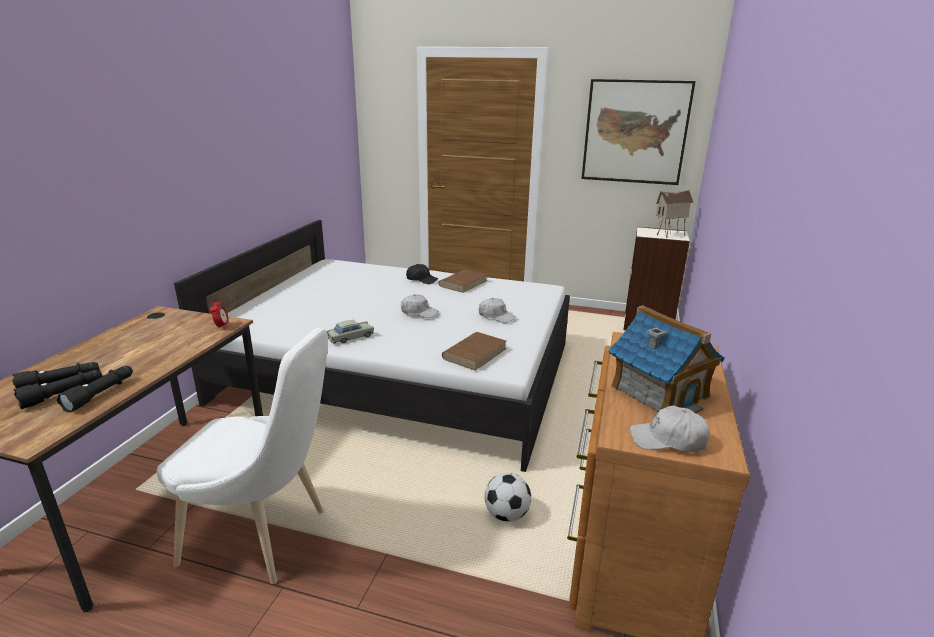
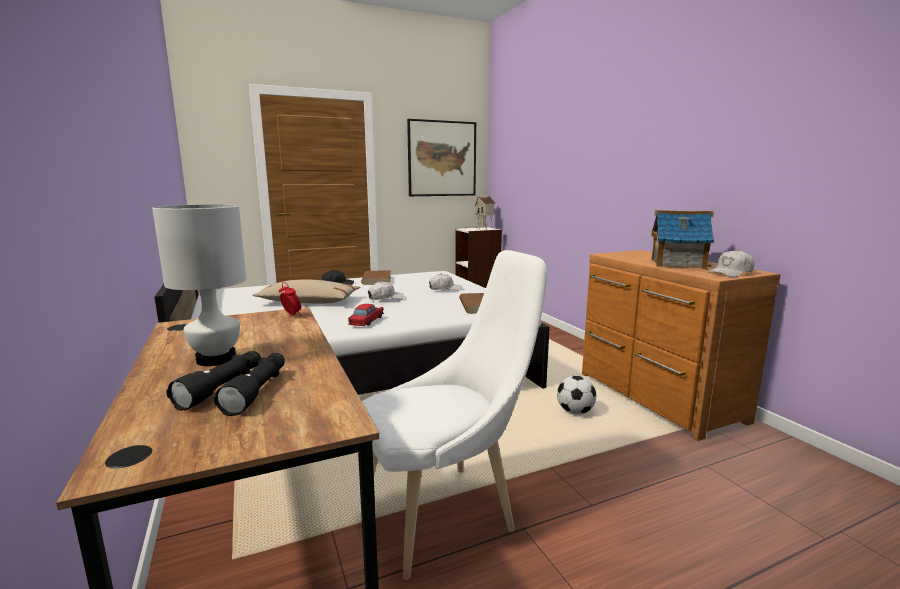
camera: 40 degrees left, 10 degrees down
(101, 394) = (306, 376): black flashlight -> none
(107, 356) = (215, 359): none -> white table lamp
(350, 337) = (366, 321): beige toy car -> red toy car
(358, 297) = (308, 302): none -> beige pillow

